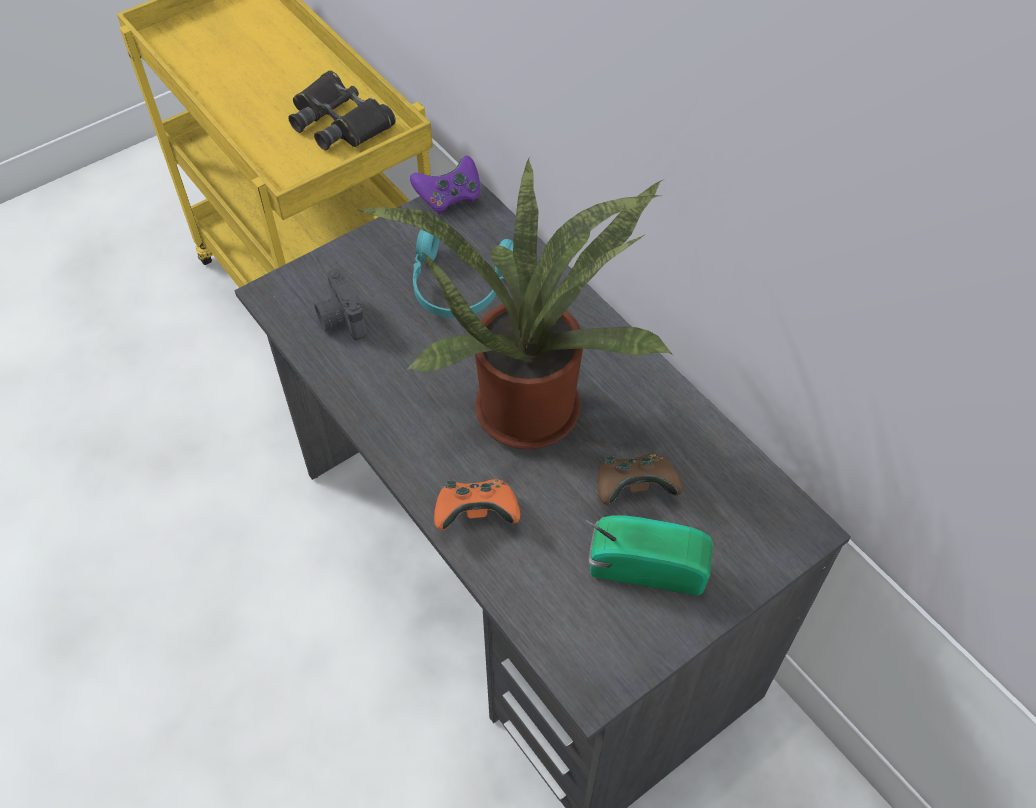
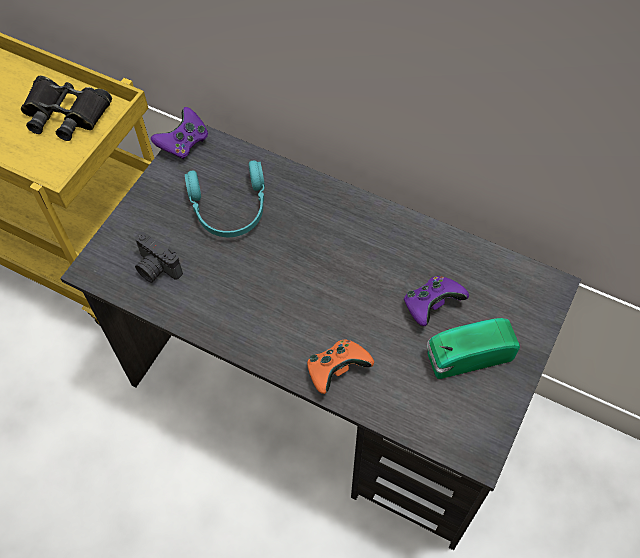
camera: 25 degrees left, 5 degrees up
(530, 401) = (327, 273): potted plant -> none
(634, 489) = (431, 306): brown game controller -> purple game controller

